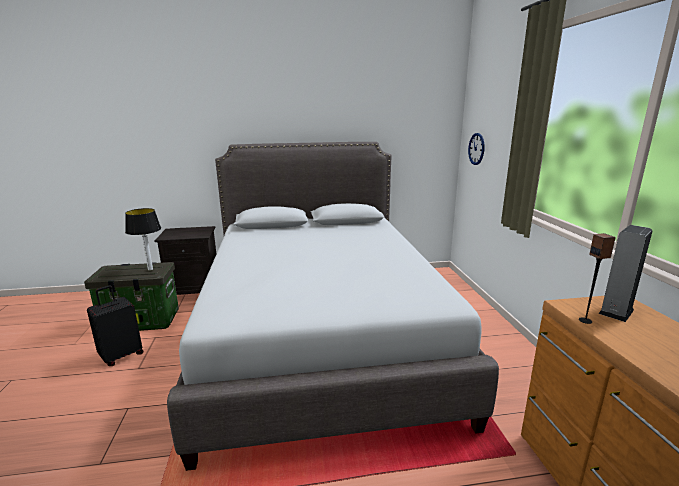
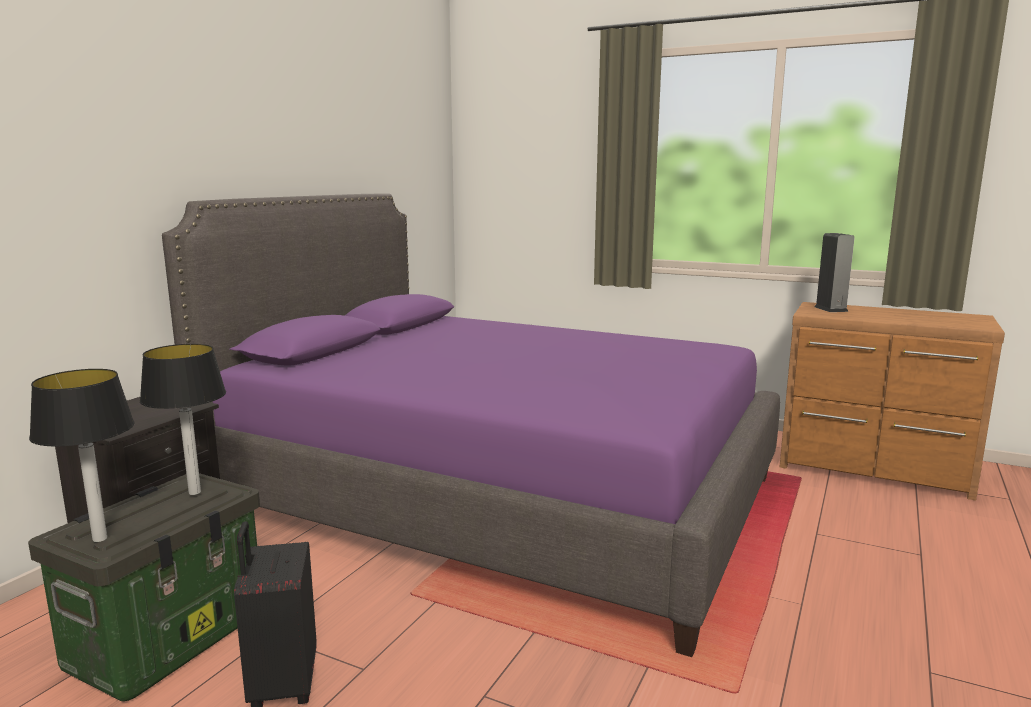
camera: 55 degrees left, 5 degrees down
(104, 273) = (100, 538): none -> table lamp
(321, 335) = (498, 496): grey bed -> purple bed
(476, 149) = (500, 200): wall clock -> none
(585, 320) = (838, 316): speaker -> none

